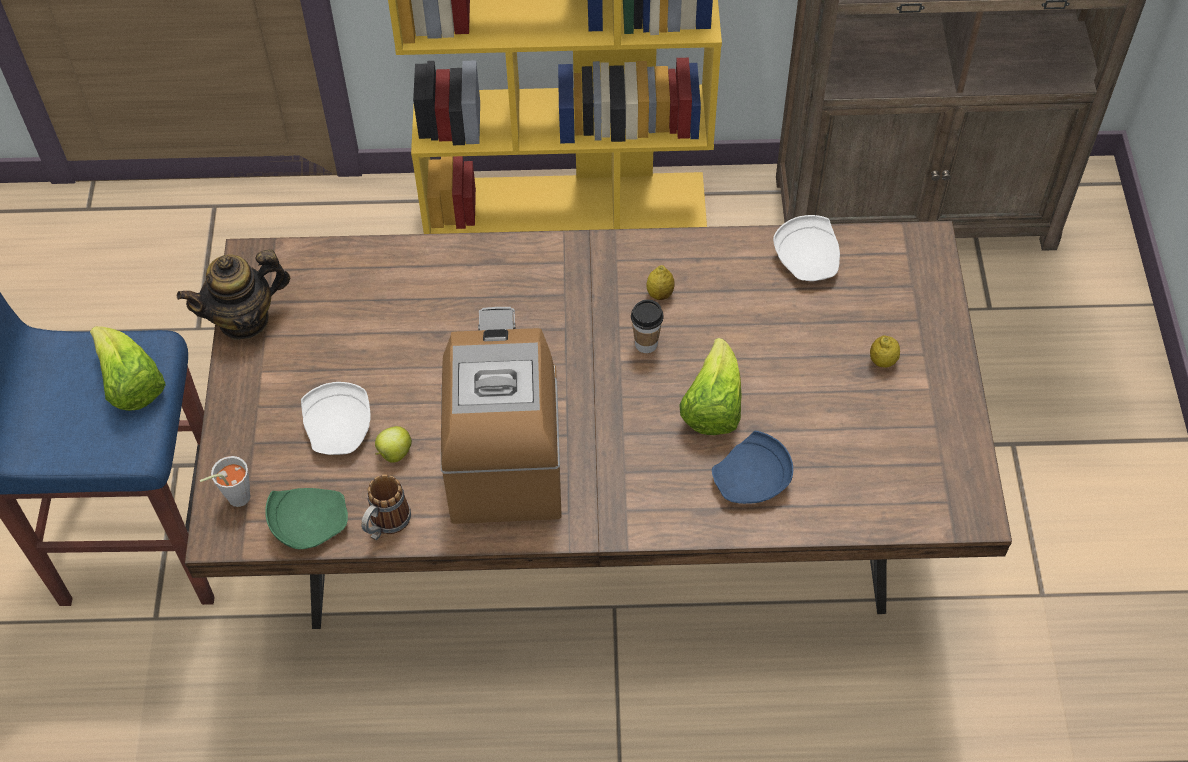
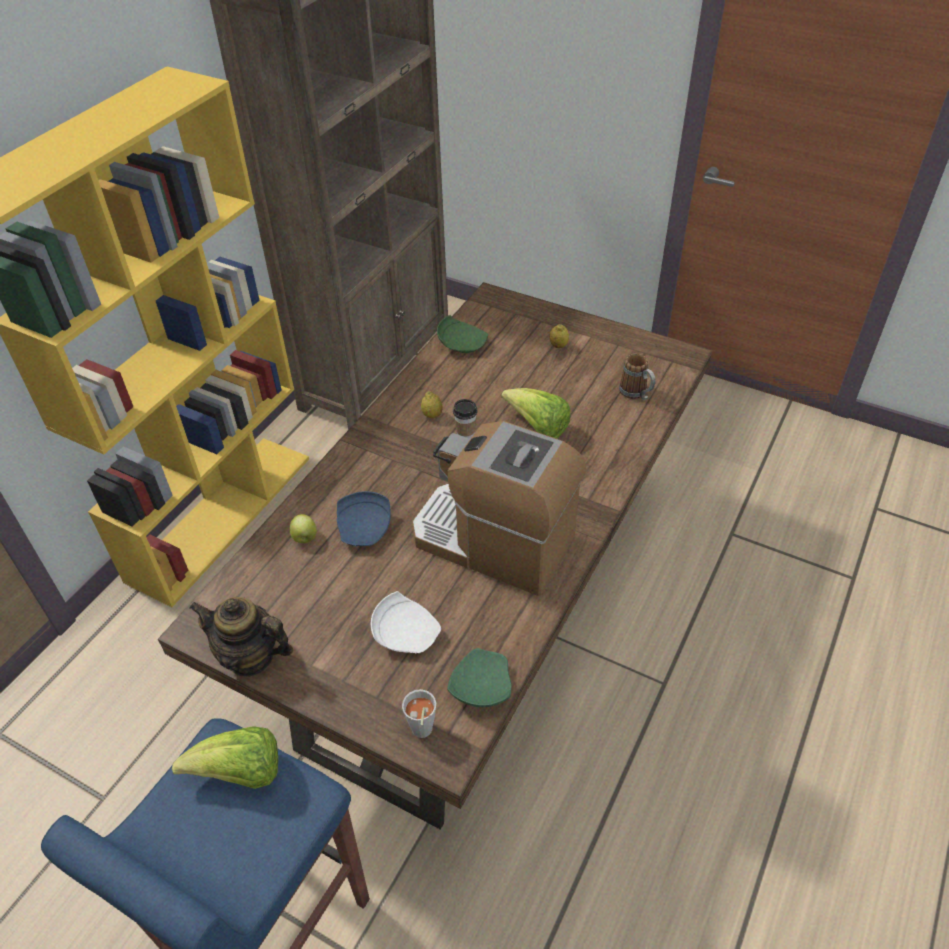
camera: 60 degrees left, 10 degrees down
(244, 319) = (250, 657): teapot -> teapot turned 105 degrees clockwise
(385, 525) = (514, 637): mug -> mug (636, 394)
(394, 453) = (454, 607): apple -> apple (305, 538)
(752, 480) = (605, 432): blue plate -> blue plate (365, 528)
(808, 259) = (461, 343): white plate -> green plate

